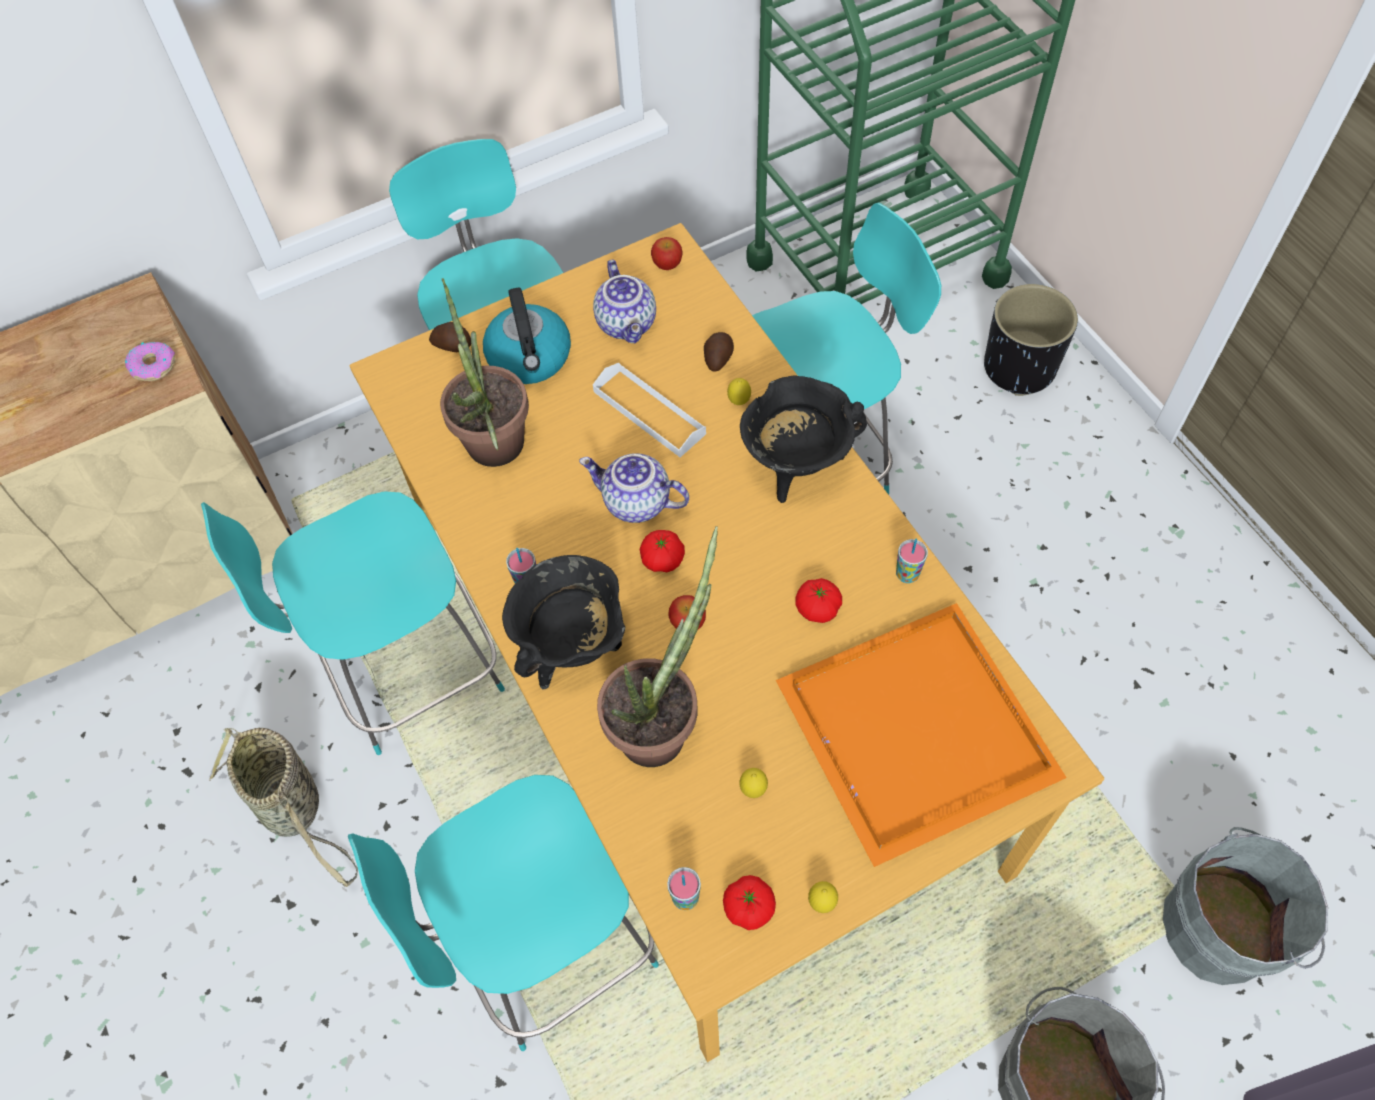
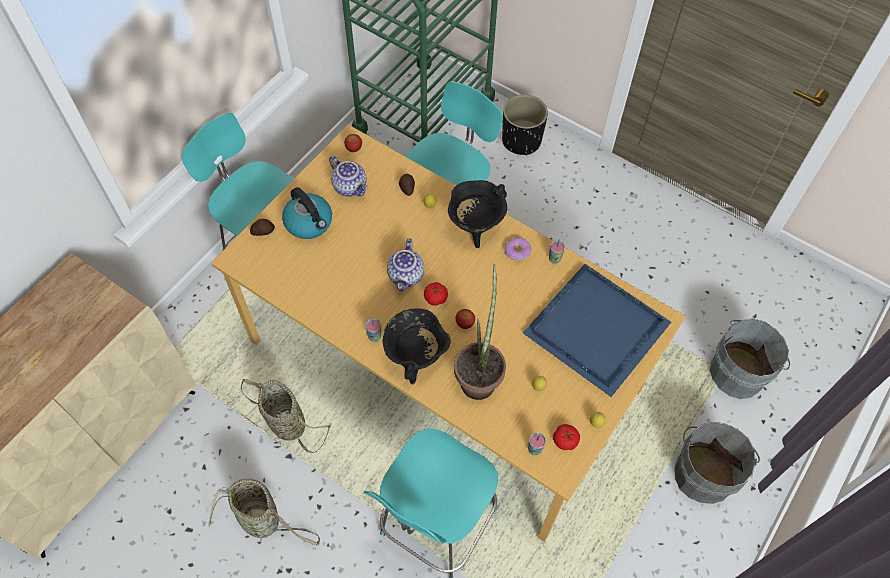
camera: 30 degrees left, 0 degrees up
(153, 366) = (107, 303): donut -> donut (517, 251)
(408, 670) = (285, 422): turquoise chair -> basket
(495, 455) = (320, 279): potted plant -> none
(635, 503) = (406, 276): teapot -> teapot turned 75 degrees counterclockwise
(649, 412) = (387, 228): white tray -> none
(817, 608) = (522, 291): tomato -> none
(910, 729) = (593, 330): orange tray -> blue tray

